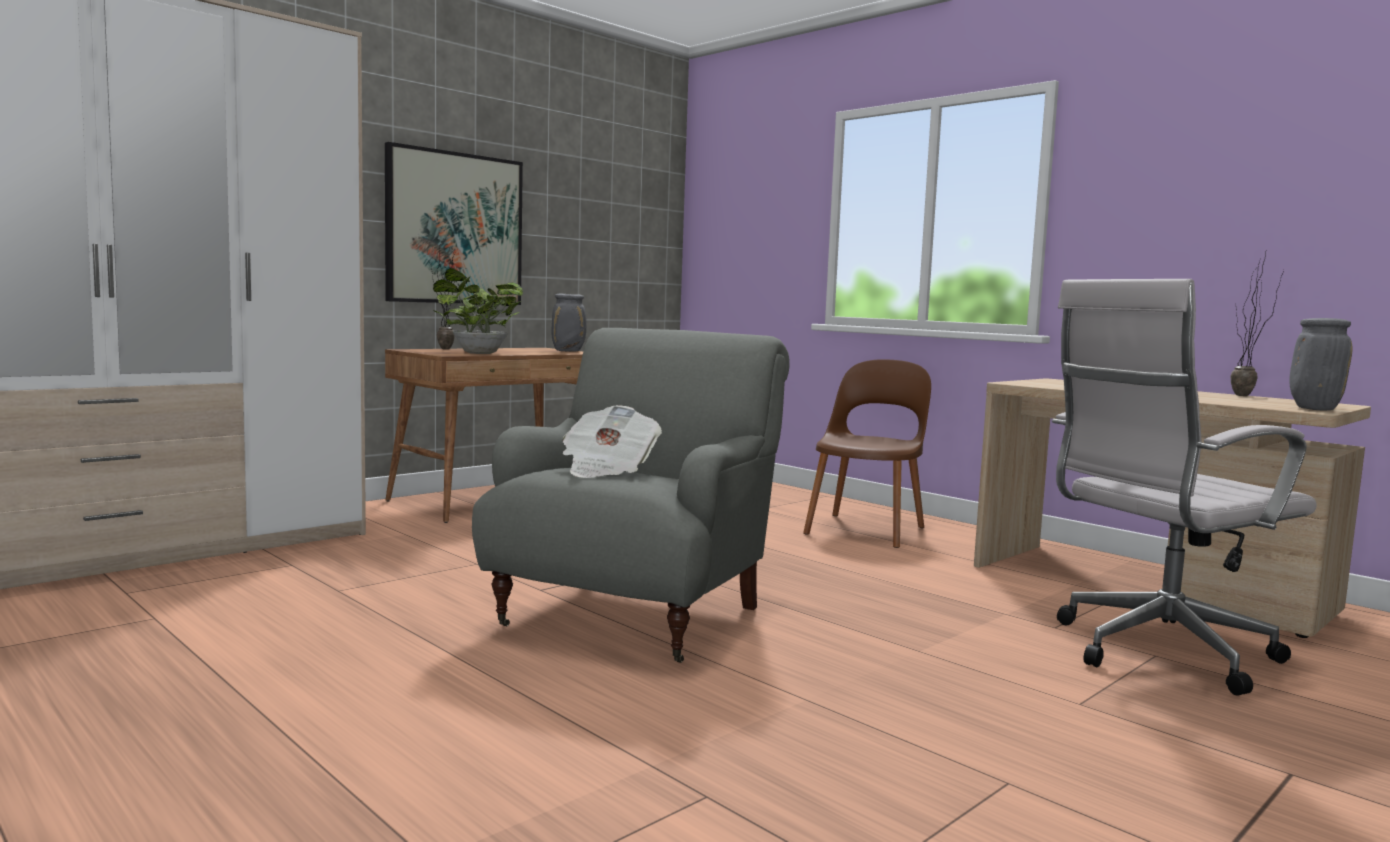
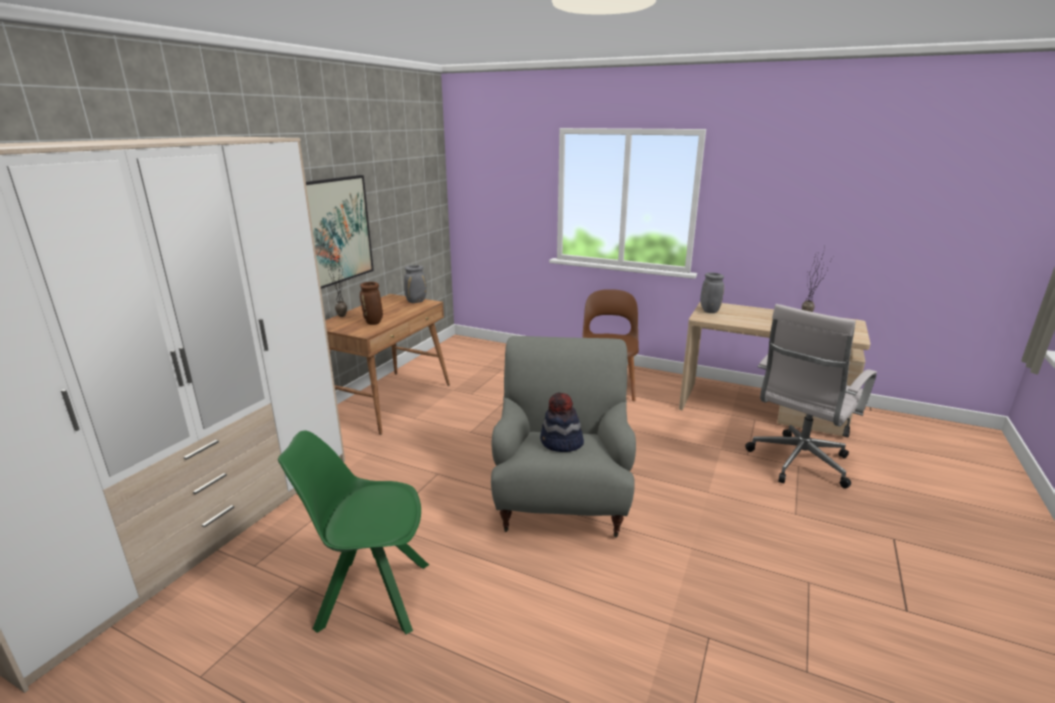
camera: 20 degrees left, 15 degrees up
(229, 642) = (371, 595): none -> green chair
(476, 353) = (374, 323): potted plant -> brown vase
(607, 469) = (561, 443): newspaper -> hat
(1313, 409) = (854, 335): grey vase -> grey vase (709, 311)

